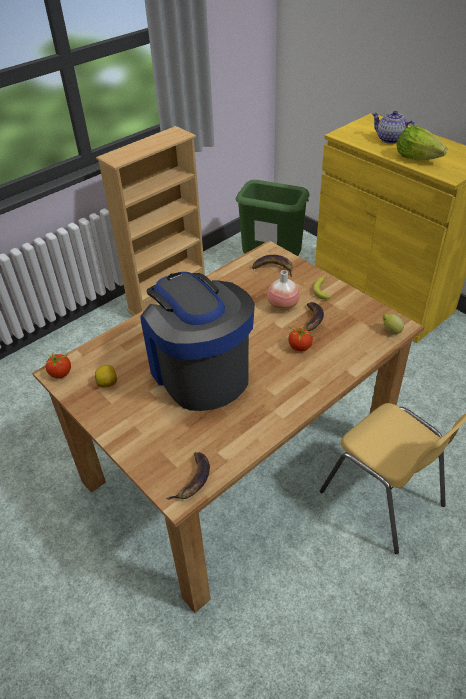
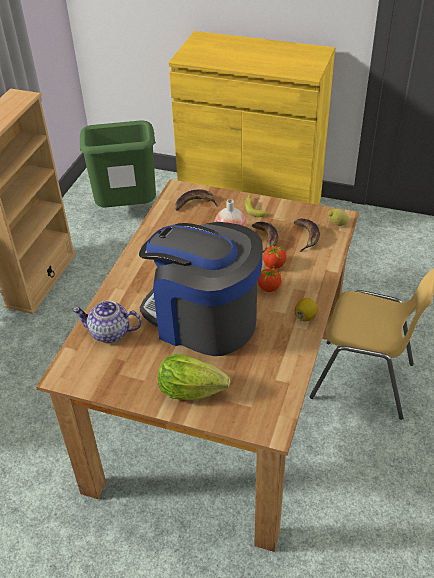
camera: 30 degrees left, 0 degrees up
(61, 373) = (68, 375): tomato -> tomato (269, 287)
(108, 383) = (125, 364): lemon -> lemon (305, 317)
(193, 480) = (273, 410): banana -> banana (306, 236)
(391, 139) = (233, 53): teapot -> teapot (110, 333)
(416, 158) = (269, 64): lettuce -> lettuce (190, 390)

